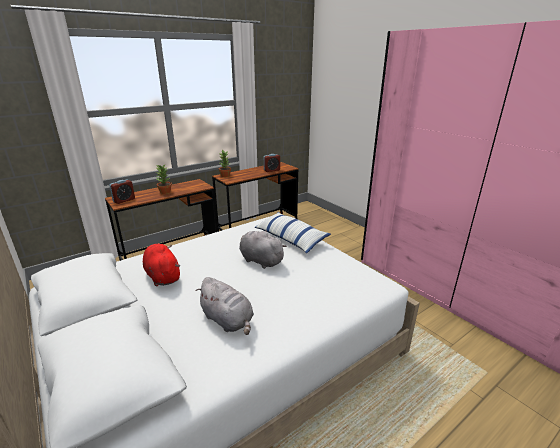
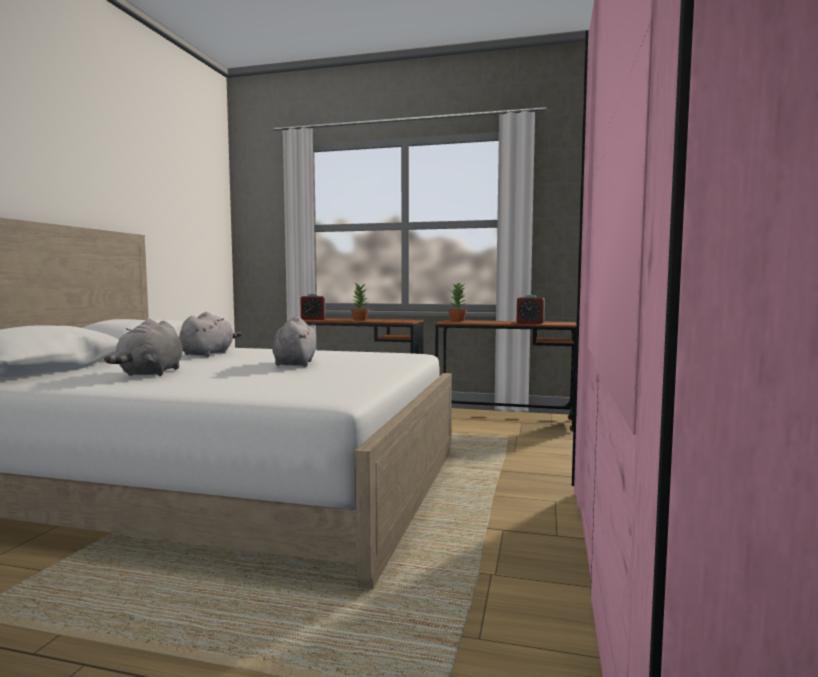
camera: 50 degrees right, 20 degrees down
(162, 276) = (208, 354): red plush toy -> grey plush toy
(291, 238) = (378, 362): pillow -> none

